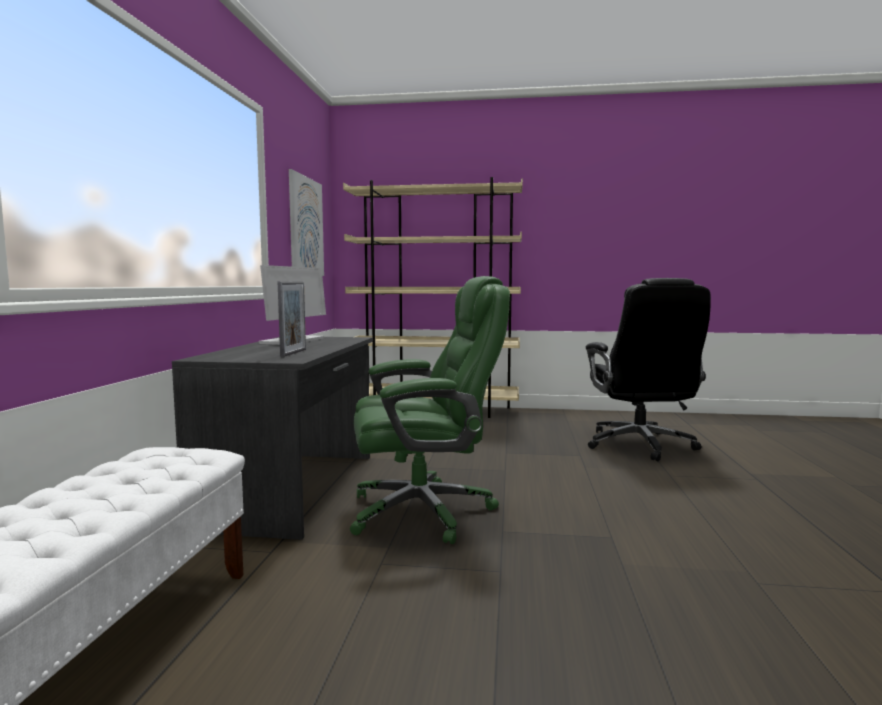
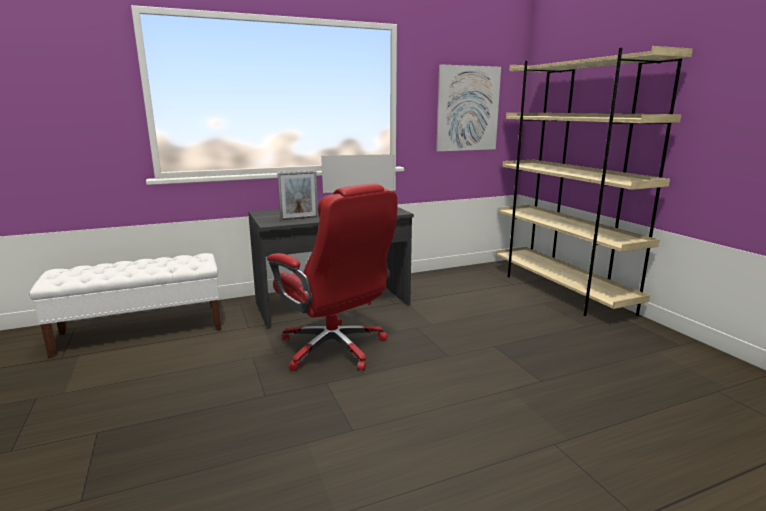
camera: 60 degrees right, 10 degrees up
(424, 511) = (334, 349): green office chair -> red office chair
(640, 445) = (639, 410): black office chair -> none

